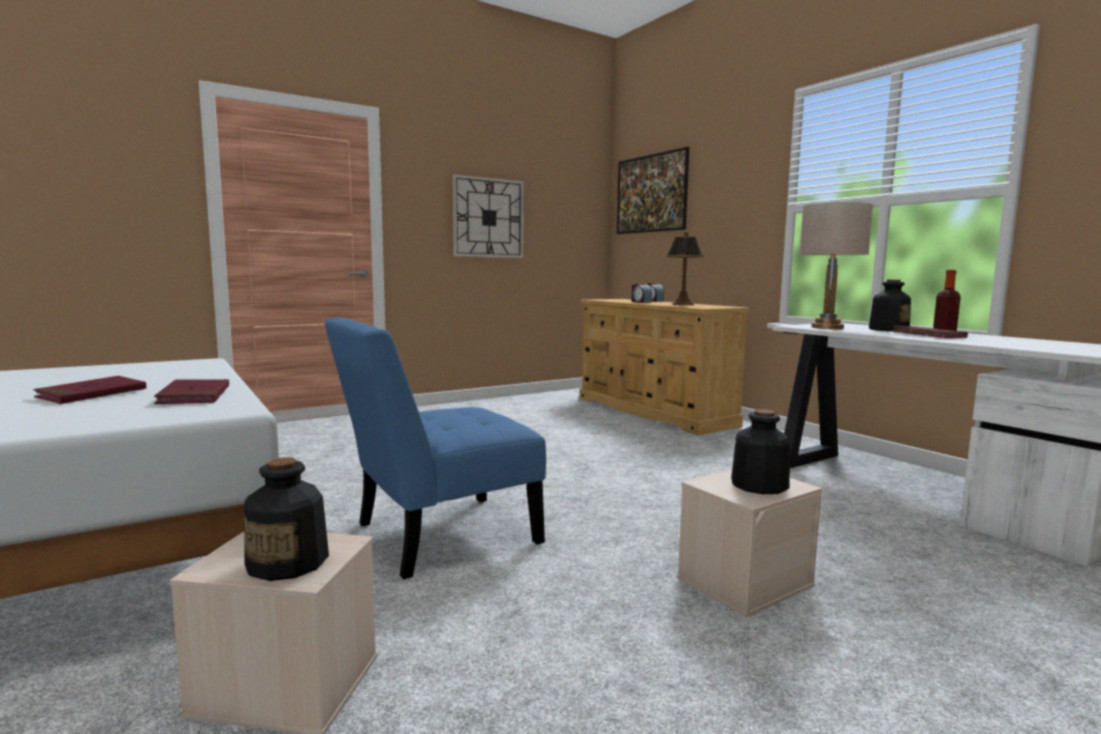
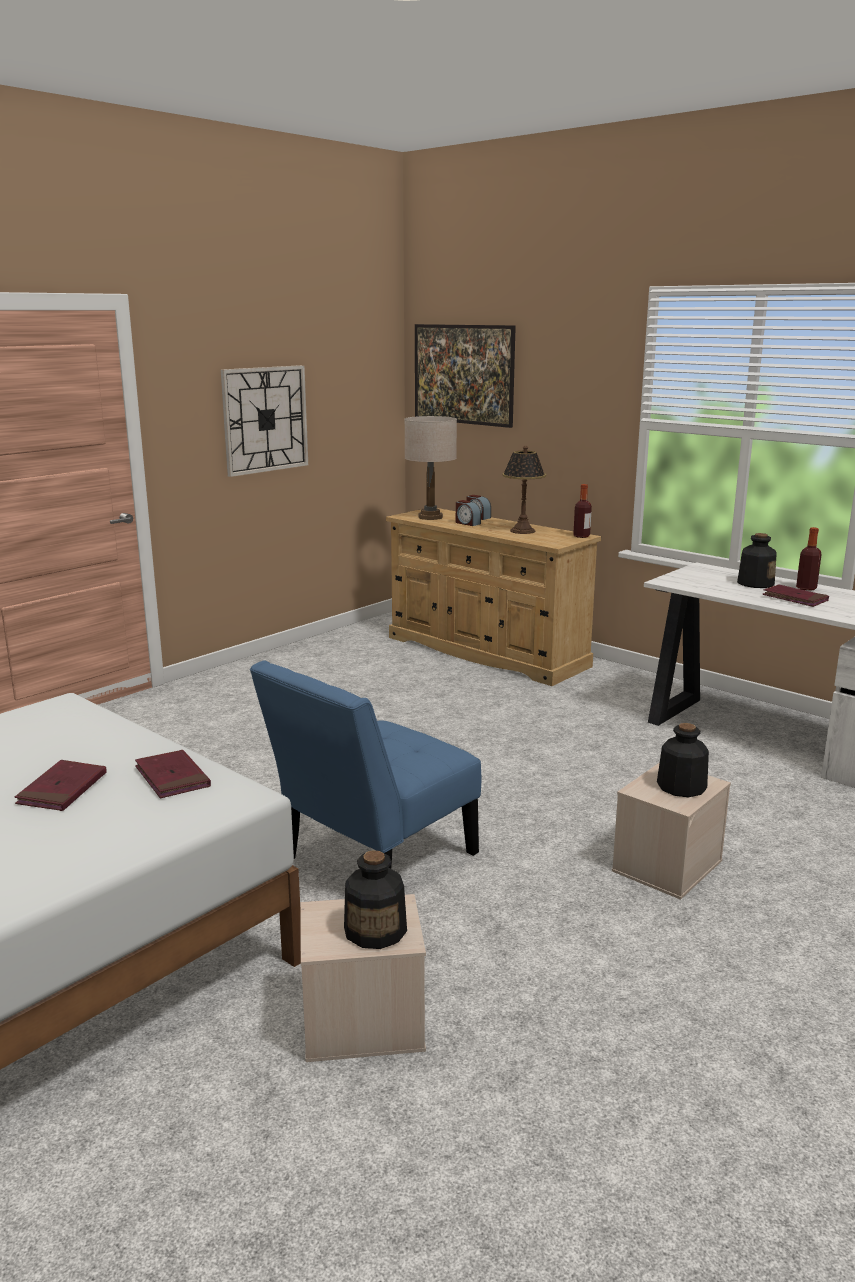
camera: 15 degrees left, 10 degrees up
(732, 307) = (581, 536): none -> bottle
(827, 327) = (697, 583): beige table lamp -> beige table lamp (430, 517)

